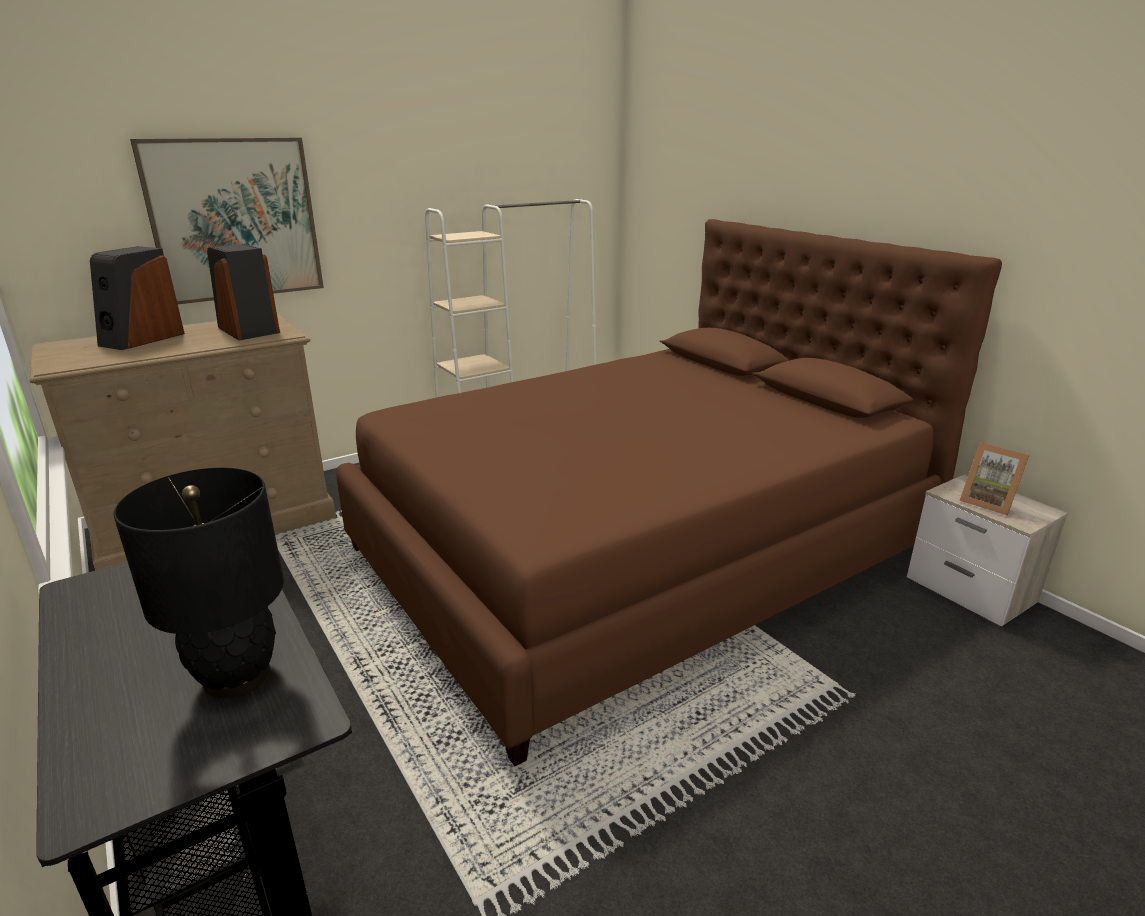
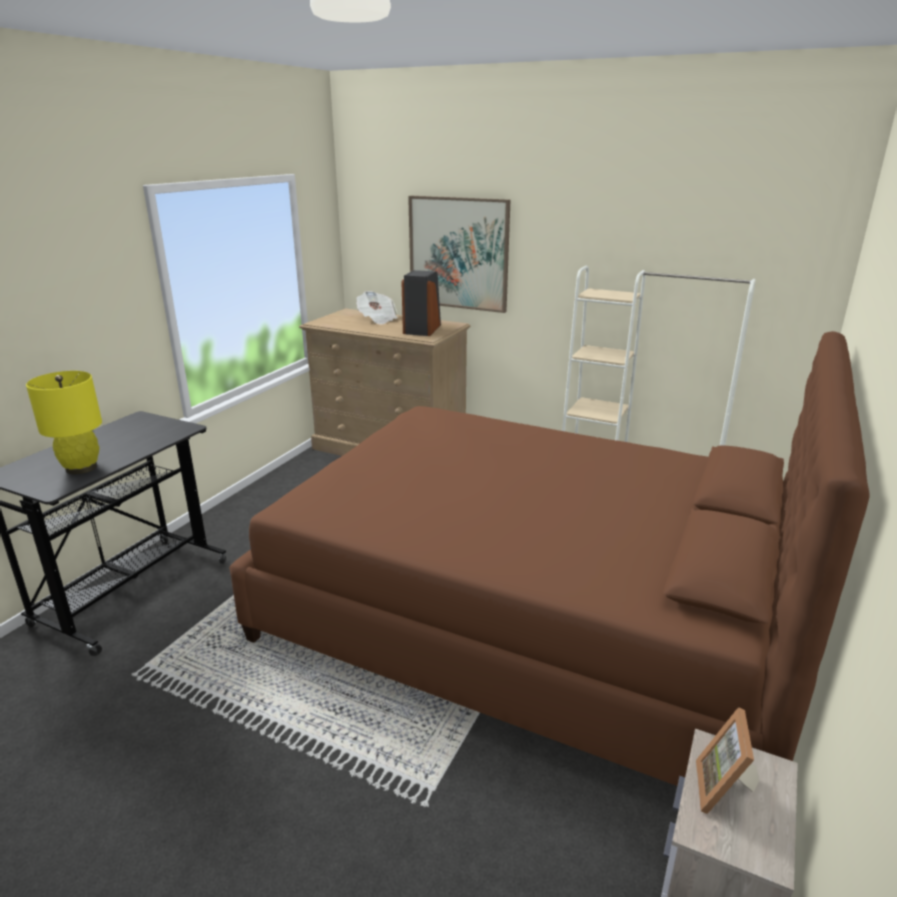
camera: 60 degrees right, 0 degrees up
(142, 339) = (377, 319): speaker -> newspaper
(236, 676) = (81, 468): black table lamp -> yellow table lamp

